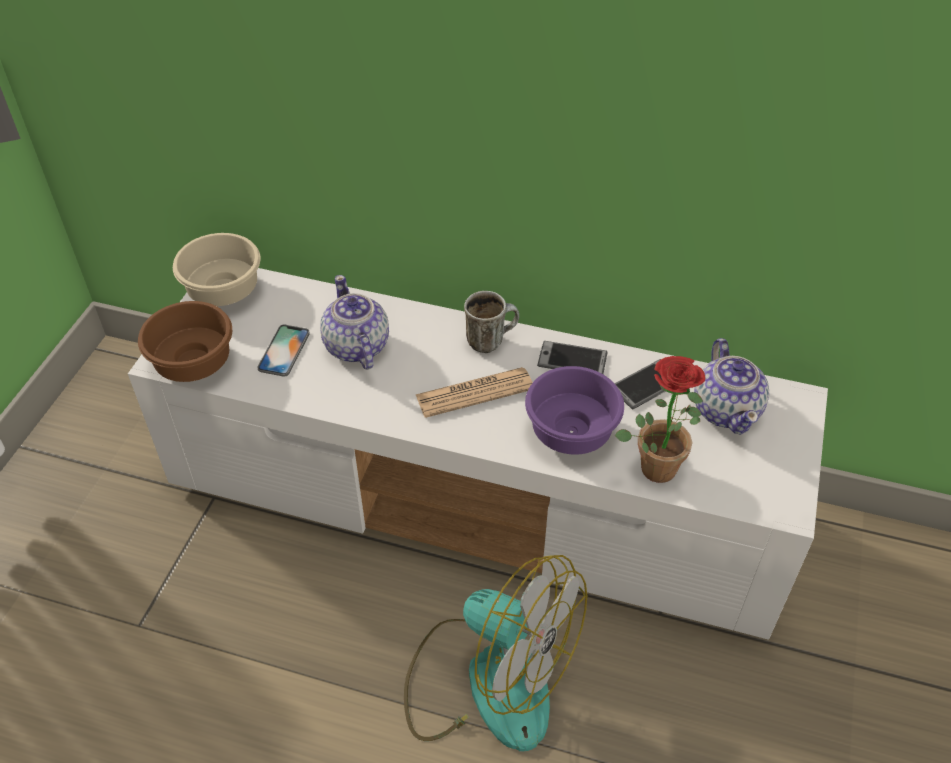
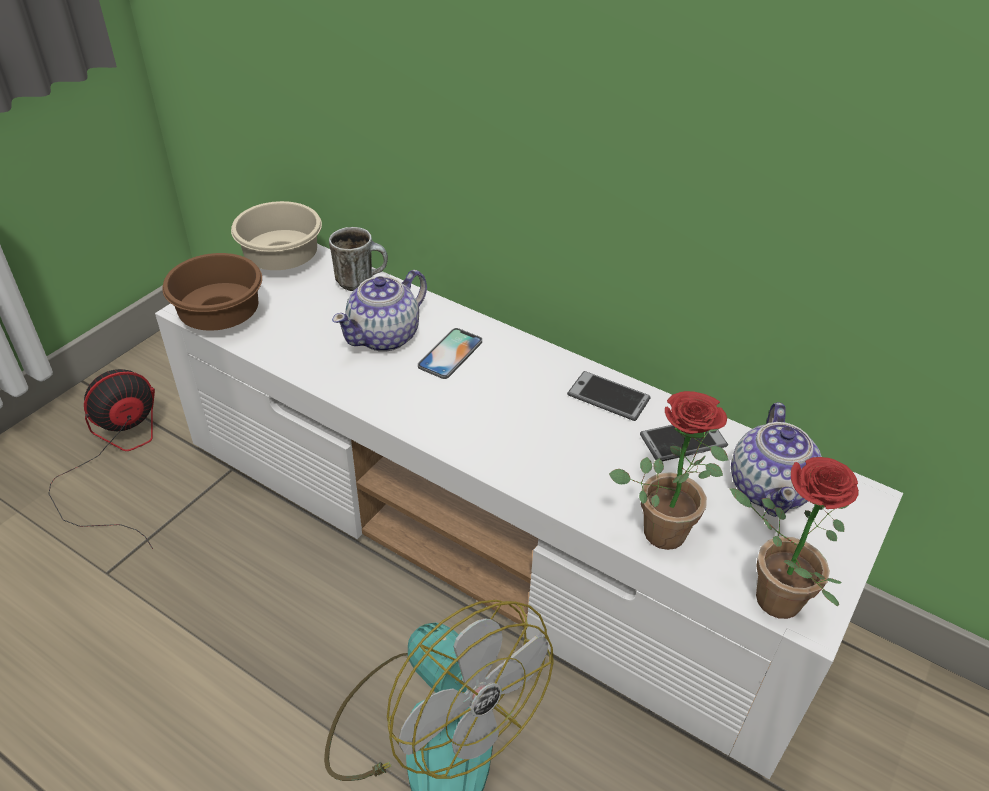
camera: 15 degrees right, 5 degrees down
(95, 515) = (117, 458): none -> fan
(284, 351) = (312, 324): phone -> phone (450, 354)
(356, 347) = (385, 336): teapot -> teapot turned 135 degrees counterclockwise
(474, 393) = (488, 406): newspaper -> none
(490, 340) = (527, 359): mug -> mug (361, 281)
(569, 430) = (576, 467): purple bowl -> none
(752, 501) = (767, 598): none -> potted plant

